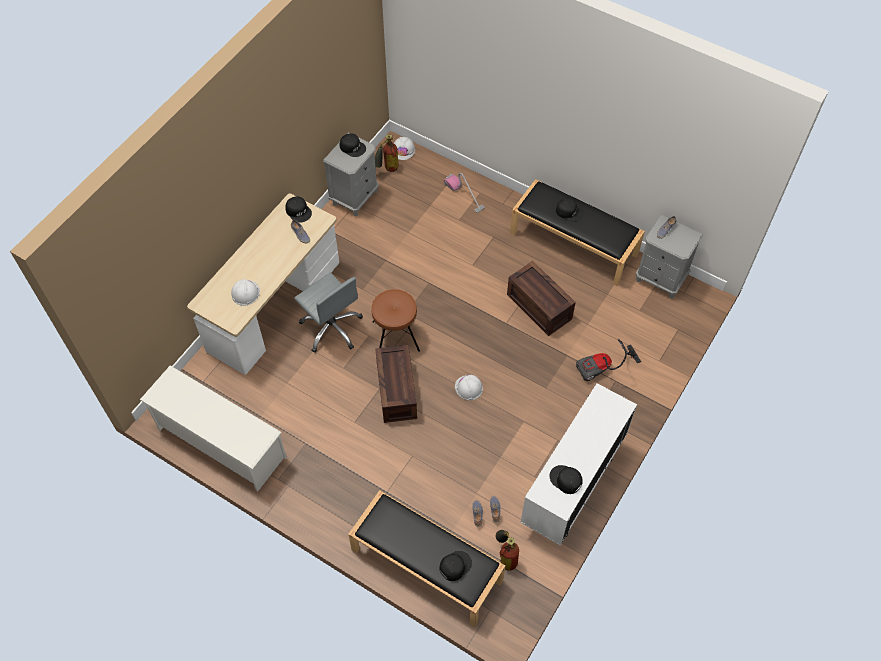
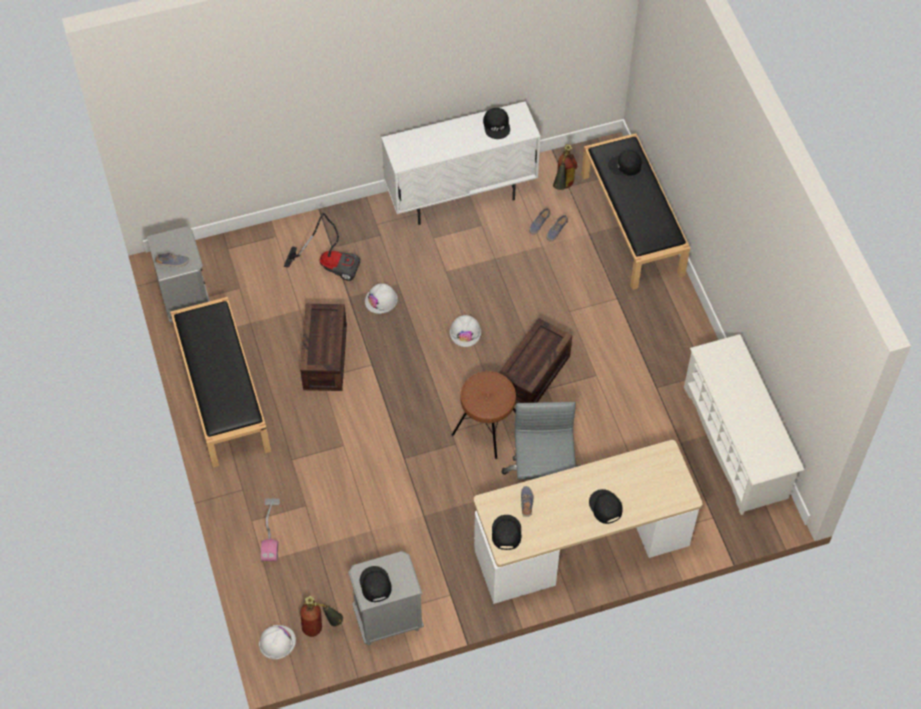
camera: 140 degrees left, 0 degrees up
(245, 293) = (633, 477): white hard hat -> white hard hat (381, 300)
(569, 211) = (218, 376): black cap -> black cap (605, 507)

